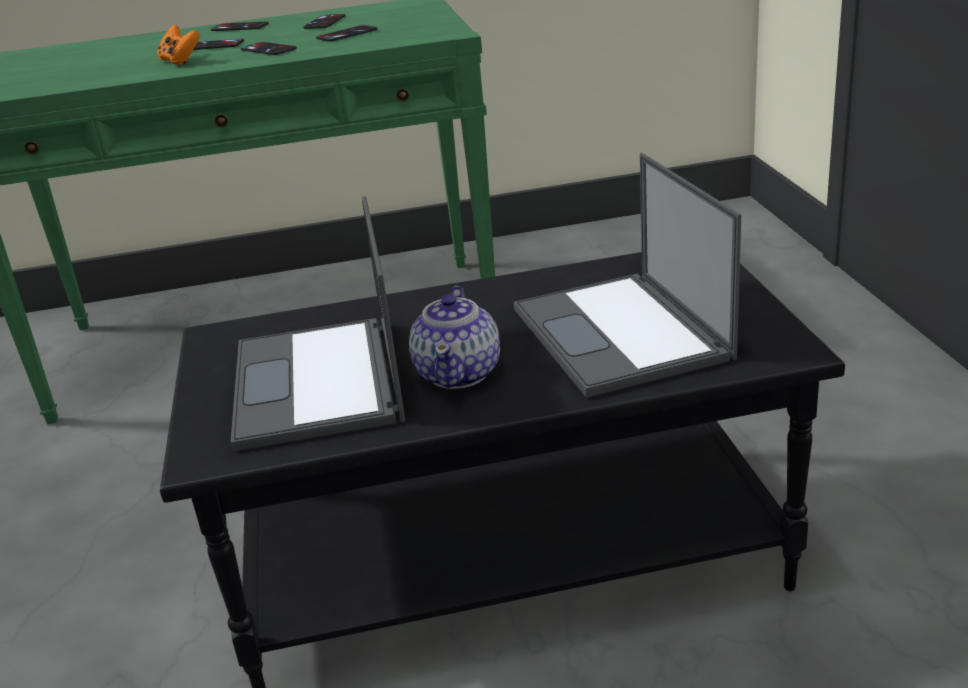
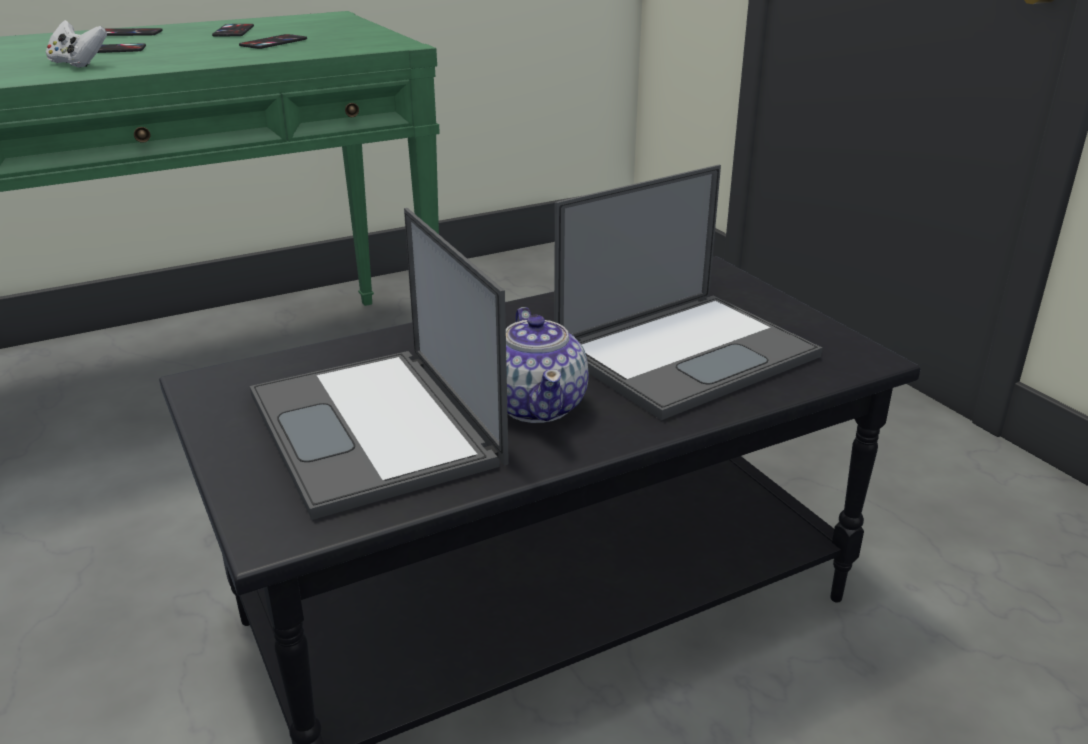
camera: 20 degrees left, 0 degrees up
(180, 61) = (78, 64): orange game controller -> white game controller
(268, 49) = (187, 55): phone -> none
(621, 334) = (687, 352): laptop -> laptop turned 90 degrees counterclockwise

